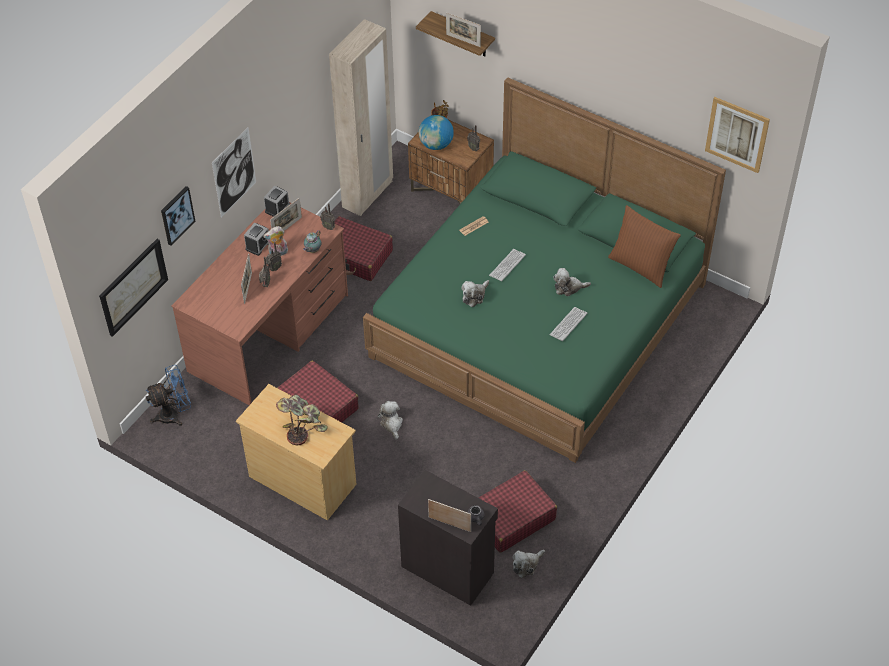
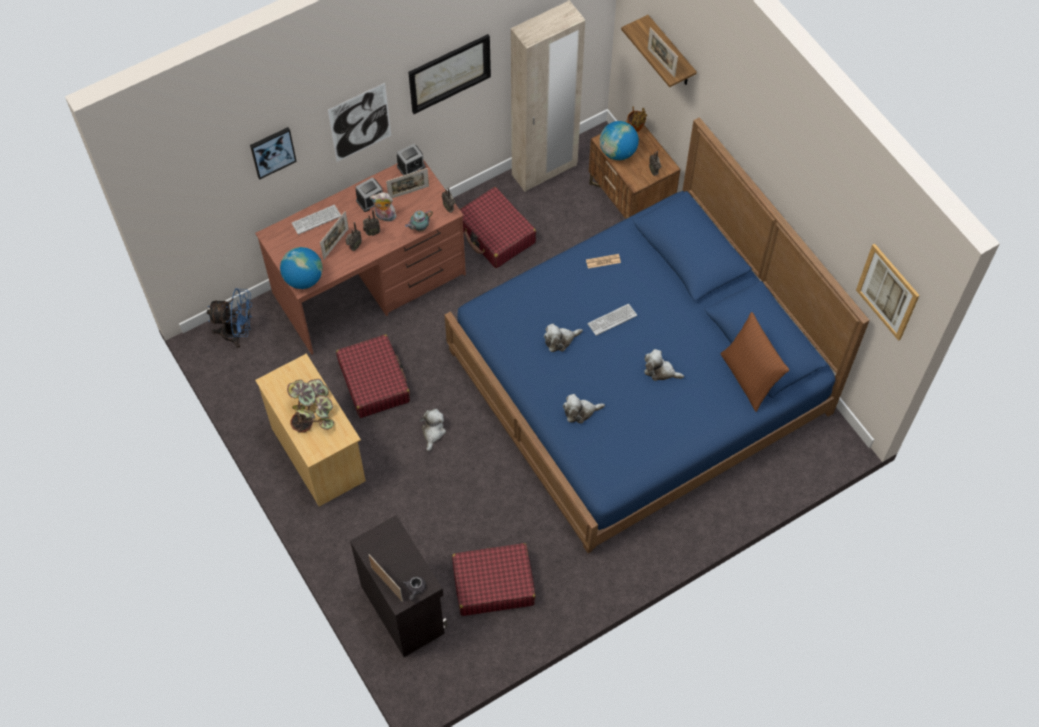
camera: 25 degrees right, 10 degrees up
(133, 286) = (205, 208): picture -> picture (449, 73)
(236, 324) = (303, 279): none -> globe
(526, 565) = (480, 640): plush toy -> plush toy (580, 412)
(538, 319) = (638, 380): green bed -> blue bed
(568, 324) = (636, 412): keyboard -> keyboard (316, 220)

